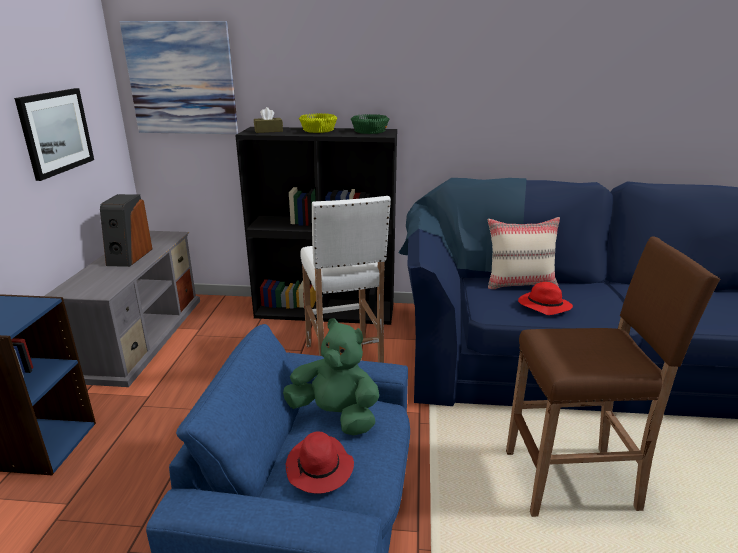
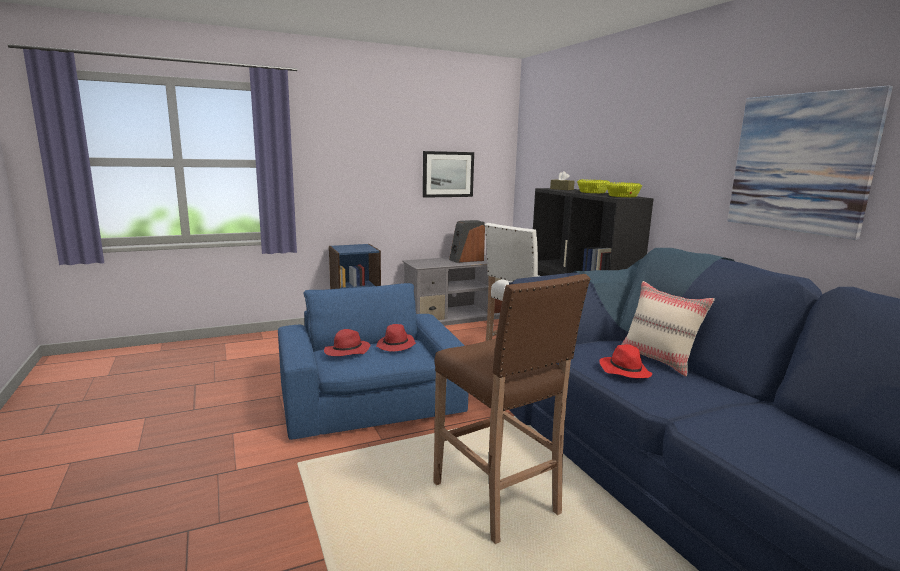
camera: 60 degrees right, 10 degrees down
(182, 79) = (541, 151): picture -> picture (800, 163)
(335, 415) = (396, 346): green plush toy -> red hat
(370, 131) = (622, 196): green bowl -> yellow bowl

